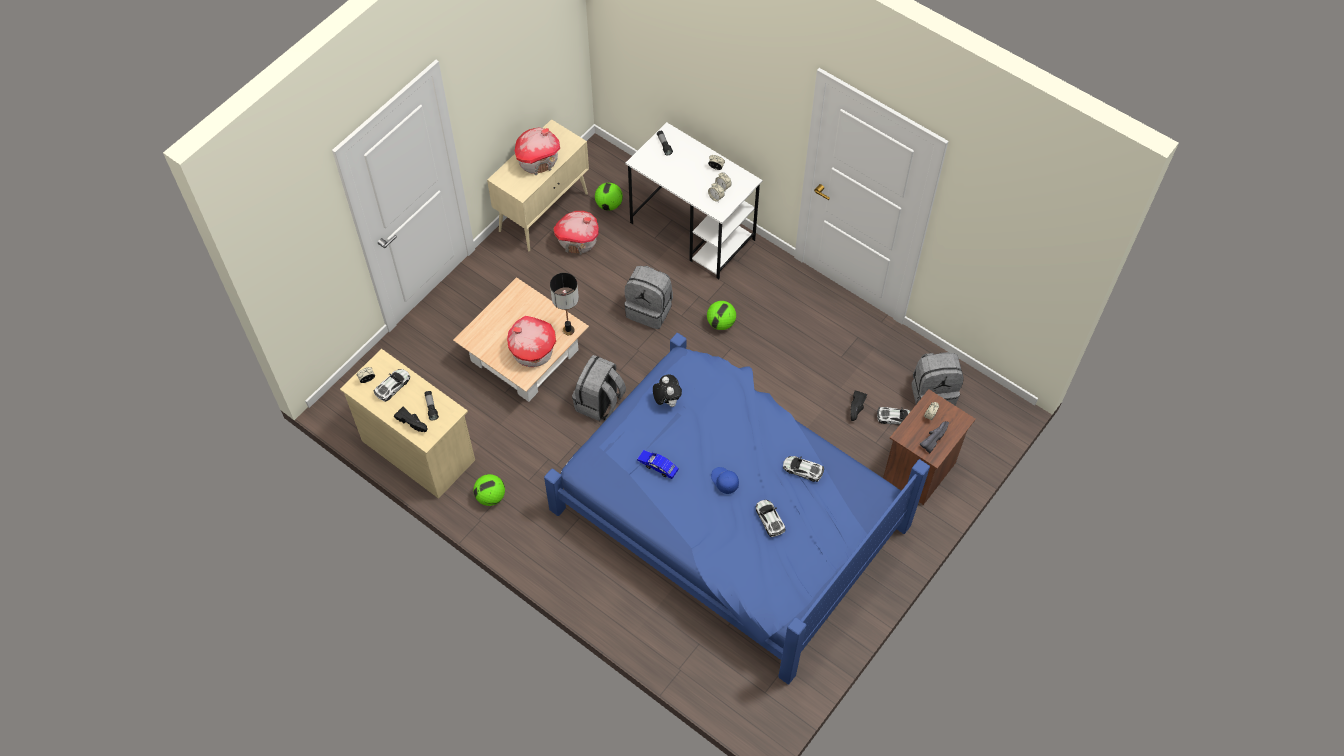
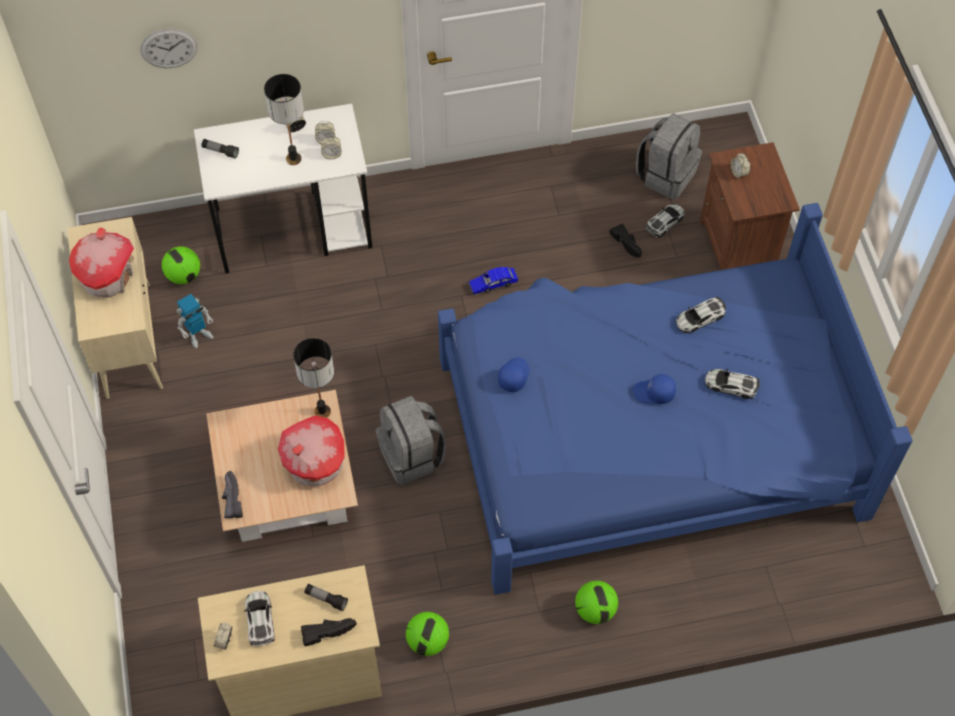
camera: 50 degrees left, 0 degrees up
(578, 241) = (198, 335): toy house -> toy robot
(650, 309) = (347, 331): grey backpack -> none
(657, 466) = (583, 439): blue toy car -> blue toy car (493, 284)
(666, 59) = (168, 48): none -> wall clock
(666, 400) = (513, 376): plush toy -> blue cap
(694, 182) = (294, 159): none -> table lamp
(721, 323) = (424, 283): football -> football (595, 610)
(932, 438) = (765, 189): black shoe -> black shoe (230, 500)

